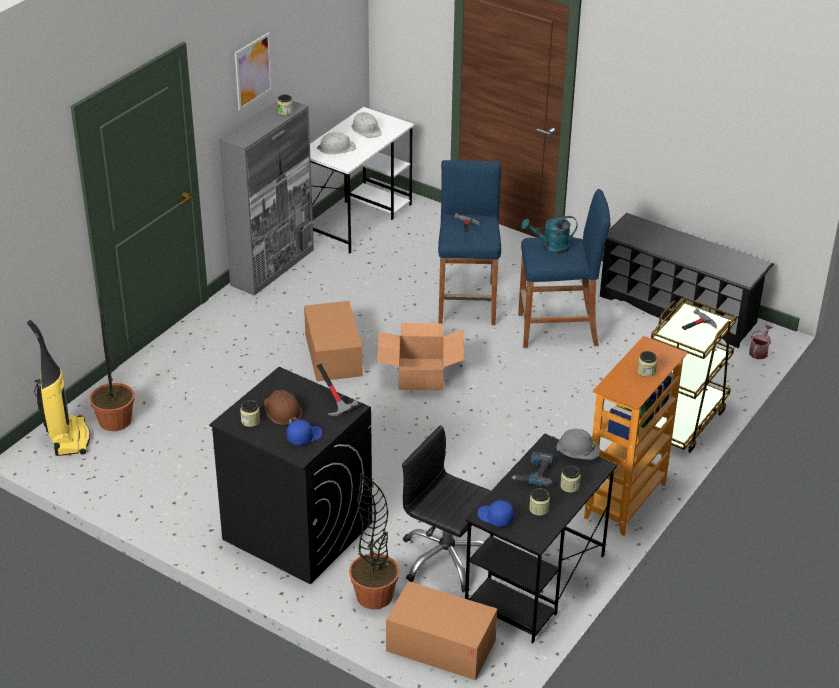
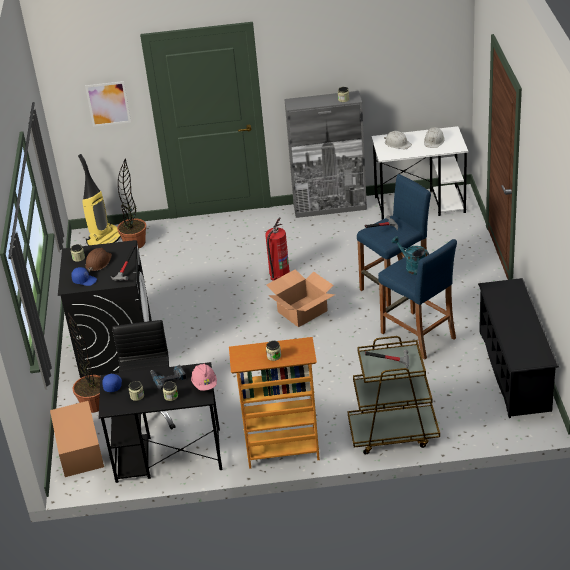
camera: 55 degrees right, 0 degrees up
(253, 71) = (326, 62): picture -> picture (108, 103)
(333, 355) = (278, 273): cardboard box -> fire extinguisher
(577, 454) = (205, 384): grey hard hat -> pink hard hat
(759, 351) = (518, 429): watering can -> none

